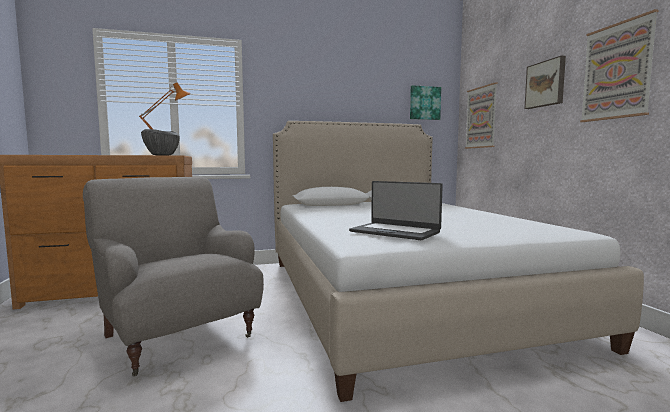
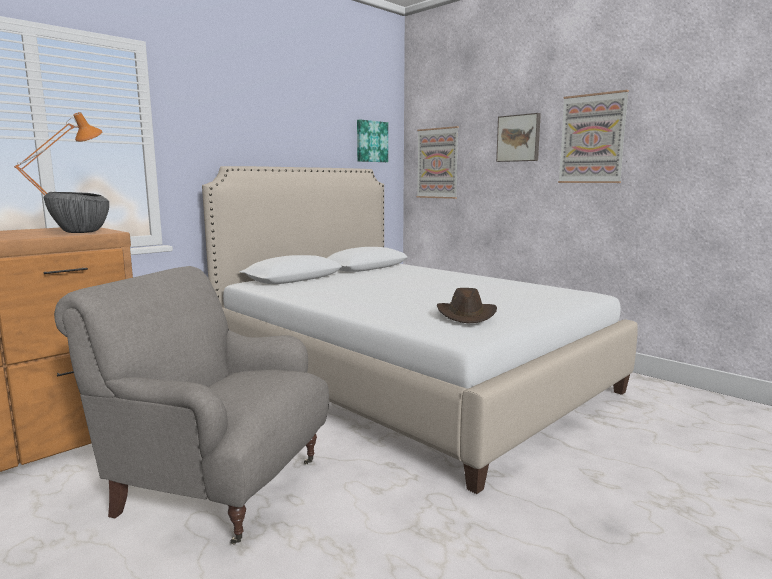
camera: 30 degrees left, 5 degrees up
(395, 232) = (466, 315): laptop -> brown hat

